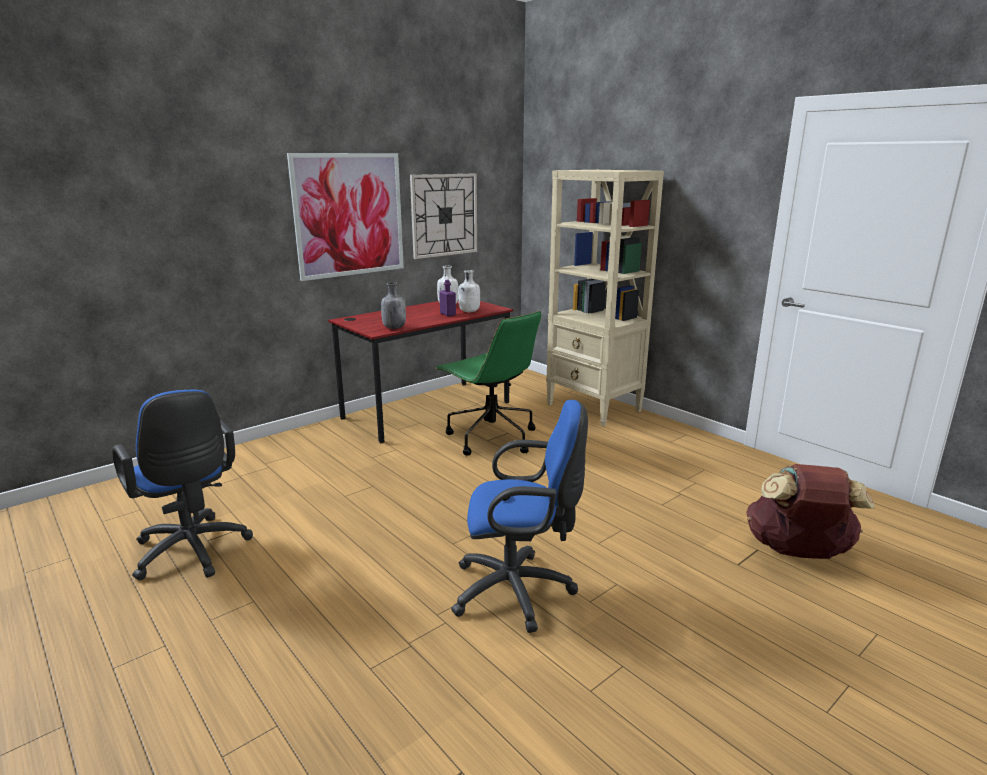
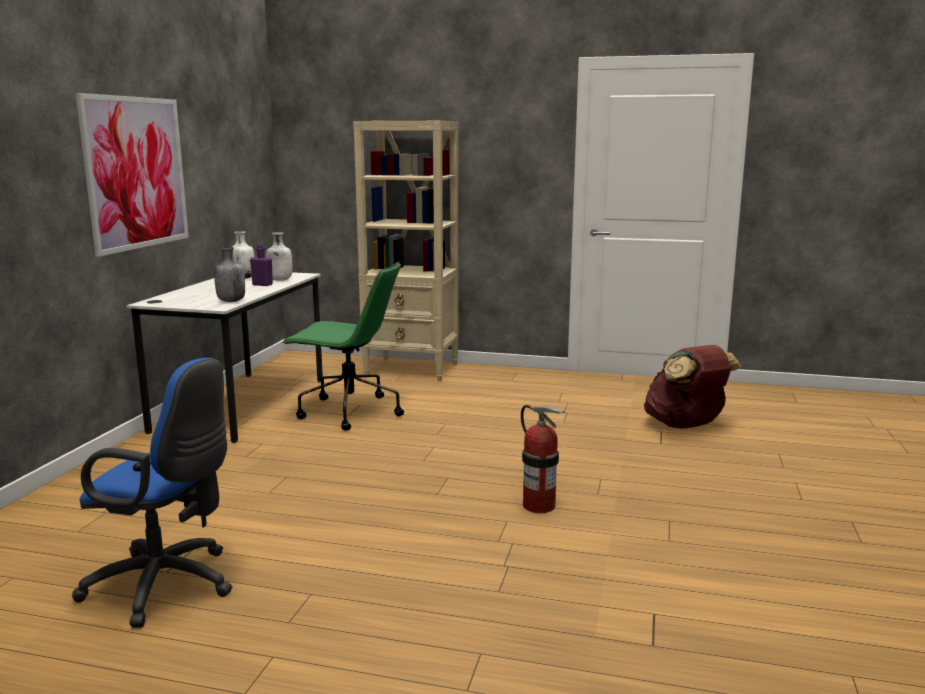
camera: 35 degrees left, 5 degrees down
(427, 410) = (242, 404): red desk -> white desk
(444, 215) = (216, 174): wall clock -> none
(519, 591) = (539, 505): blue office chair -> fire extinguisher

